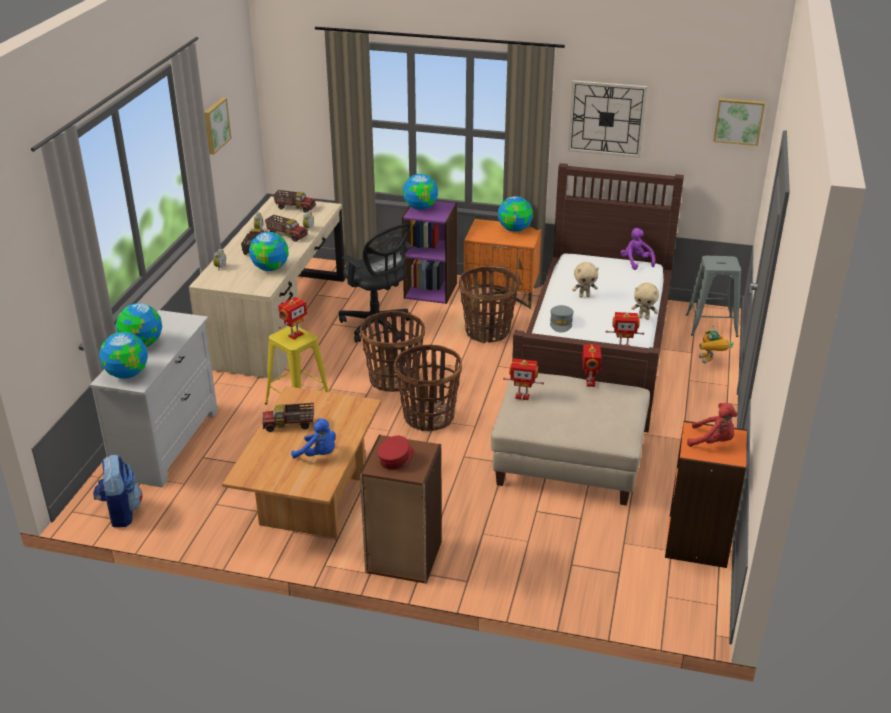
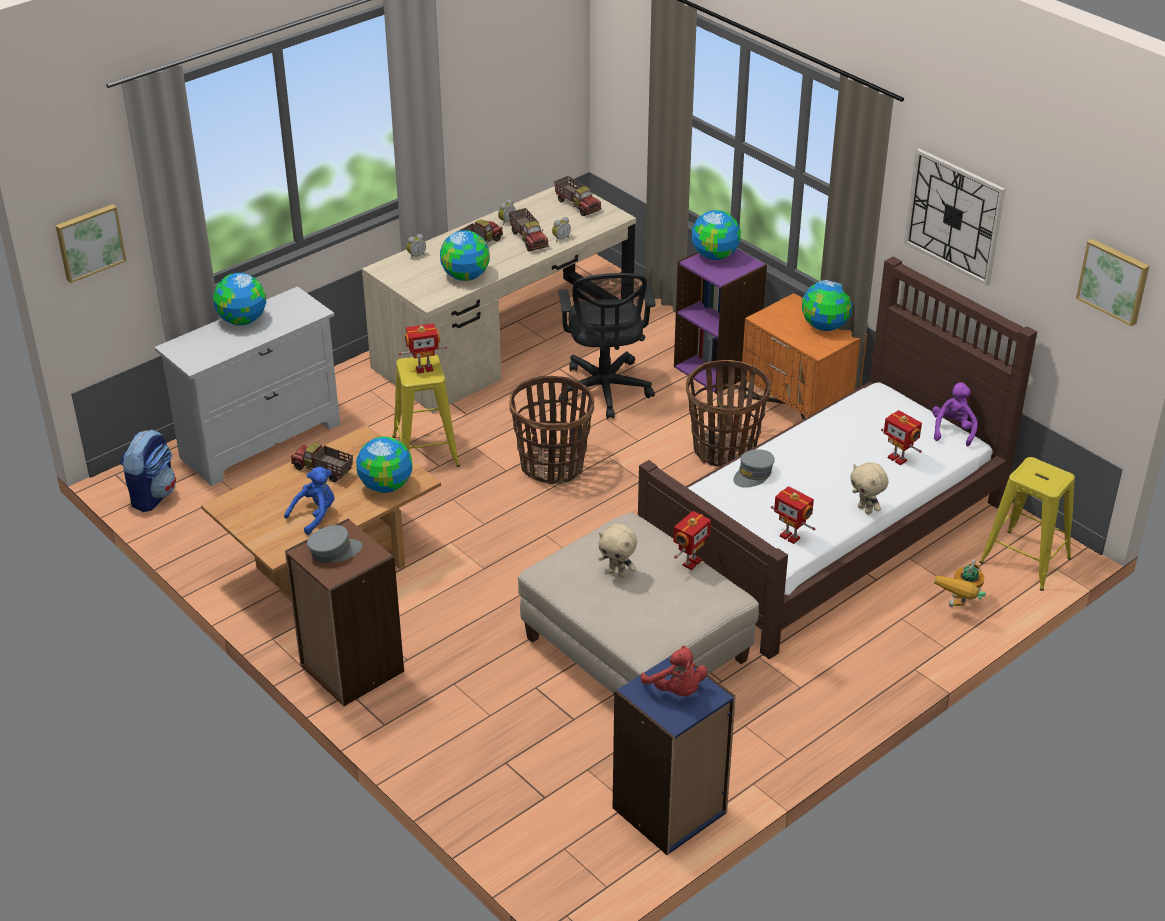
camera: 35 degrees right, 5 degrees up
(126, 374) = (195, 349): globe -> globe (385, 486)
(215, 125) = (482, 78): picture -> picture (89, 242)
(318, 454) = (315, 515): blue plush toy -> blue plush toy turned 105 degrees counterclockwise
(396, 458) = (334, 551): red cap -> grey cap
(428, 417) = (541, 527): basket -> none
(522, 396) = (596, 545): toy robot -> toy robot (898, 458)
(584, 296) = (826, 450): beige plush toy -> beige plush toy (617, 573)
(698, 542) = (670, 811): orange bookcase -> blue bookcase
(711, 325) = (1025, 560): grey stool -> yellow stool

